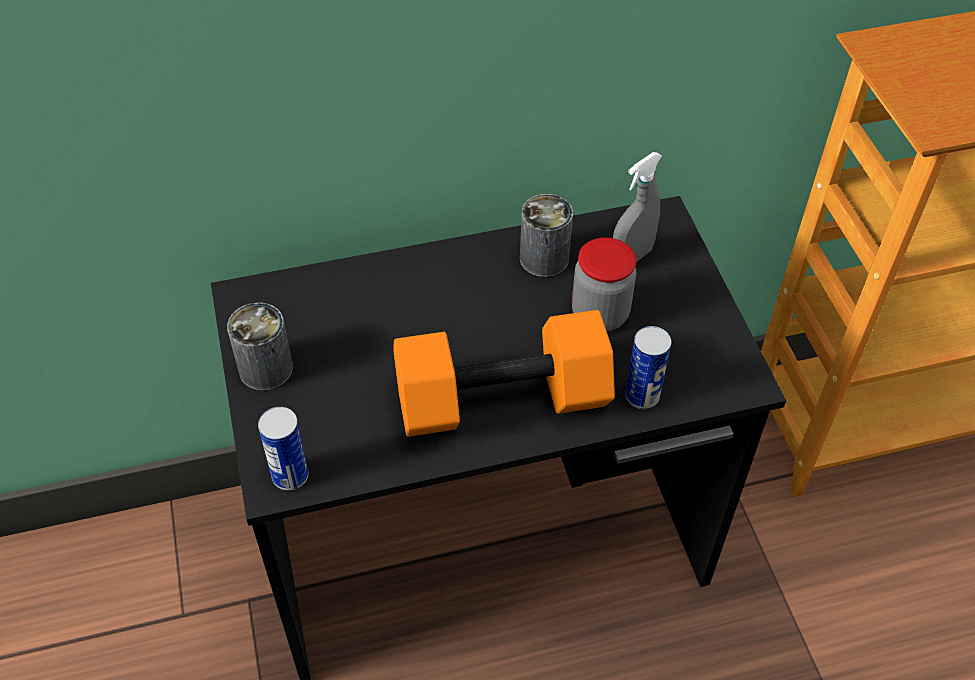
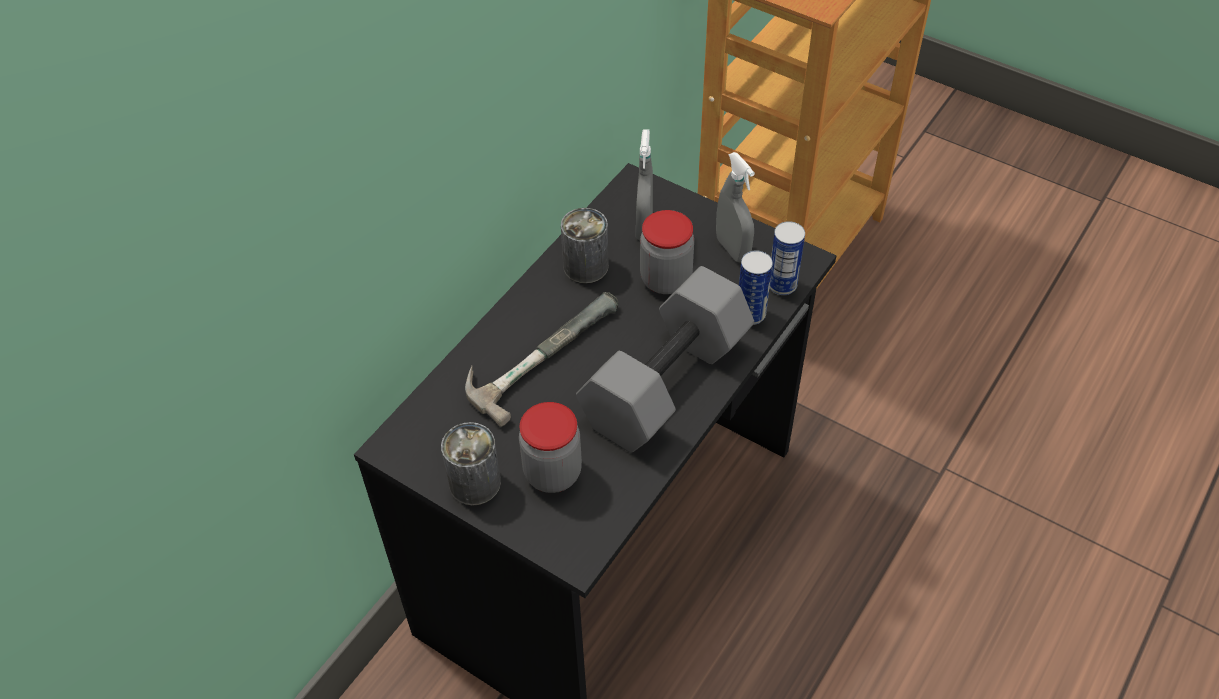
camera: 40 degrees left, 0 degrees up
(290, 476) = (582, 540): can -> can (782, 285)
(329, 405) = (552, 473): none -> jar
(428, 301) = (538, 351): none -> hammer
(500, 403) = (667, 385): orange dumbbell -> grey dumbbell
(690, 329) = (732, 249): none -> grey spray bottle

